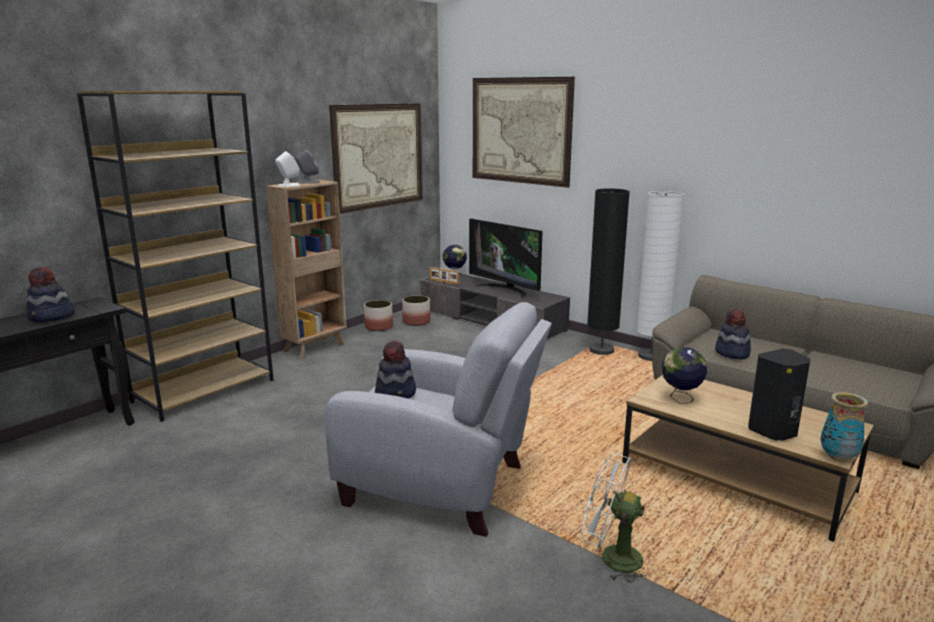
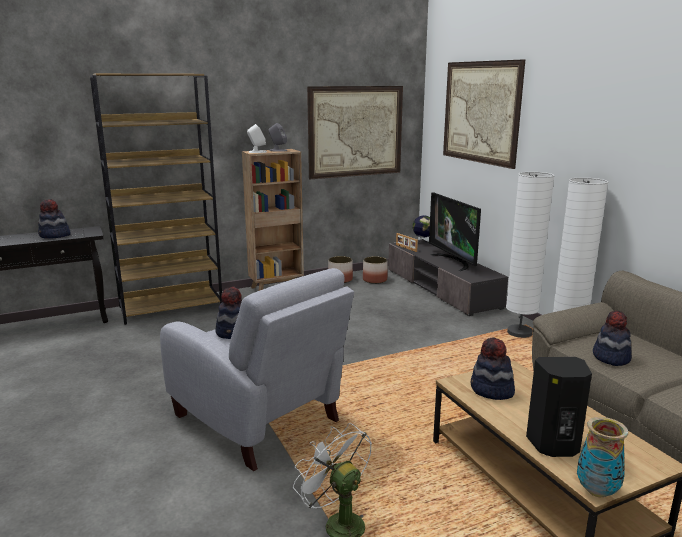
camera: 25 degrees right, 0 degrees up
(601, 351) = (519, 333): black floor lamp -> white floor lamp
(680, 399) = (491, 390): globe -> hat

